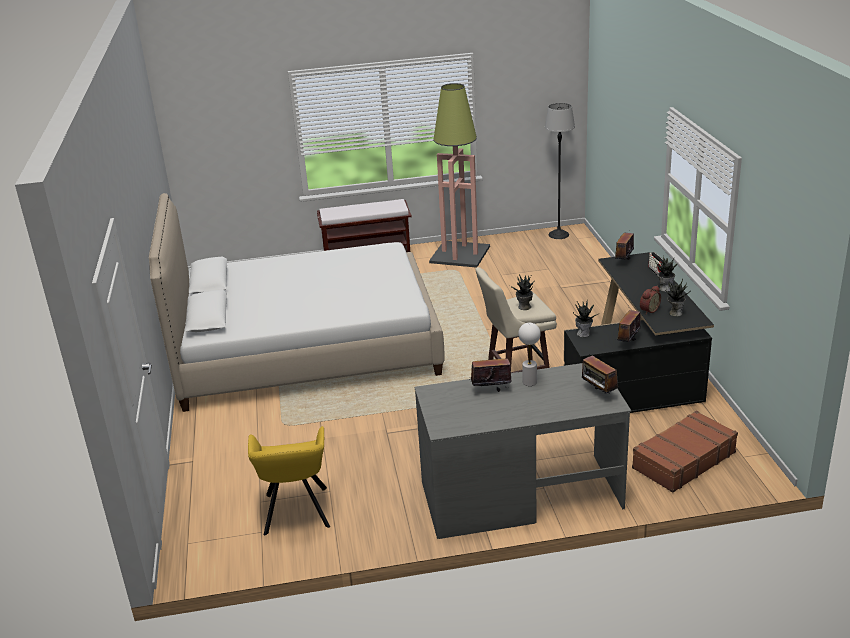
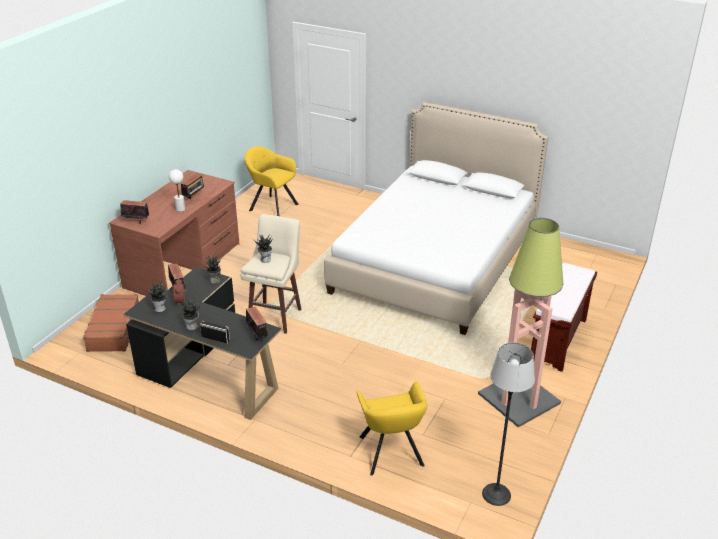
camera: 125 degrees right, 5 degrees up
(520, 494) = (183, 265): grey desk -> brown desk
(583, 271) = (391, 454): none -> yellow armchair

